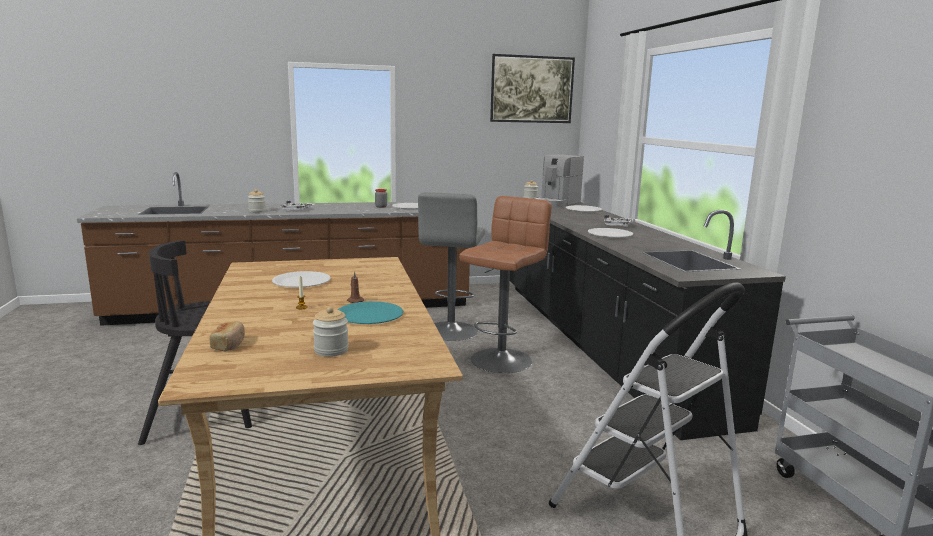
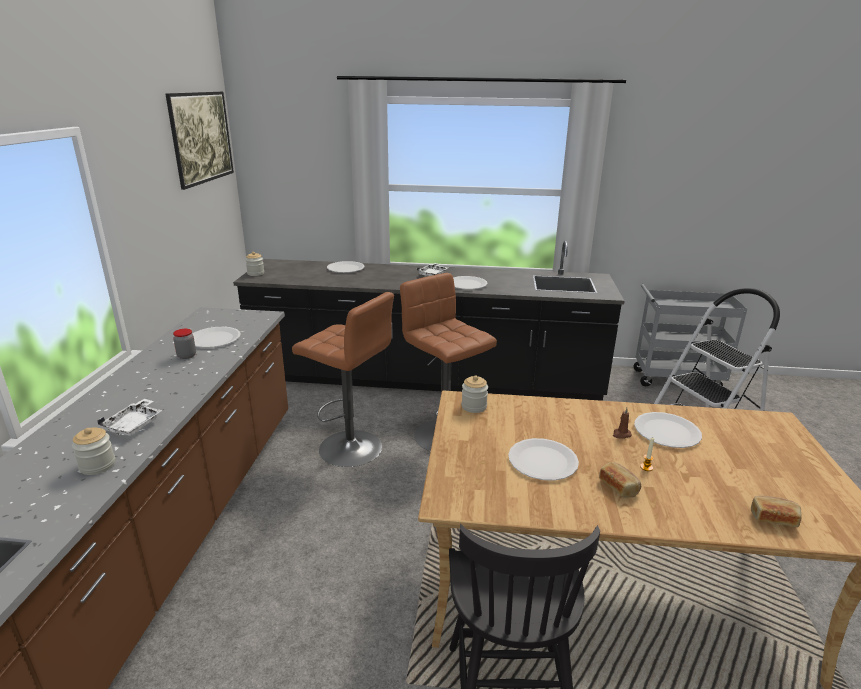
camera: 70 degrees left, 10 degrees up
(270, 300) = (619, 486): none -> bread
(331, 350) = (767, 460): jar -> jar (474, 406)
(369, 315) = (667, 431): turquoise plate -> white plate
(450, 331) = (350, 449): grey stool -> brown stool
(556, 203) = (297, 270): coffee machine -> none

